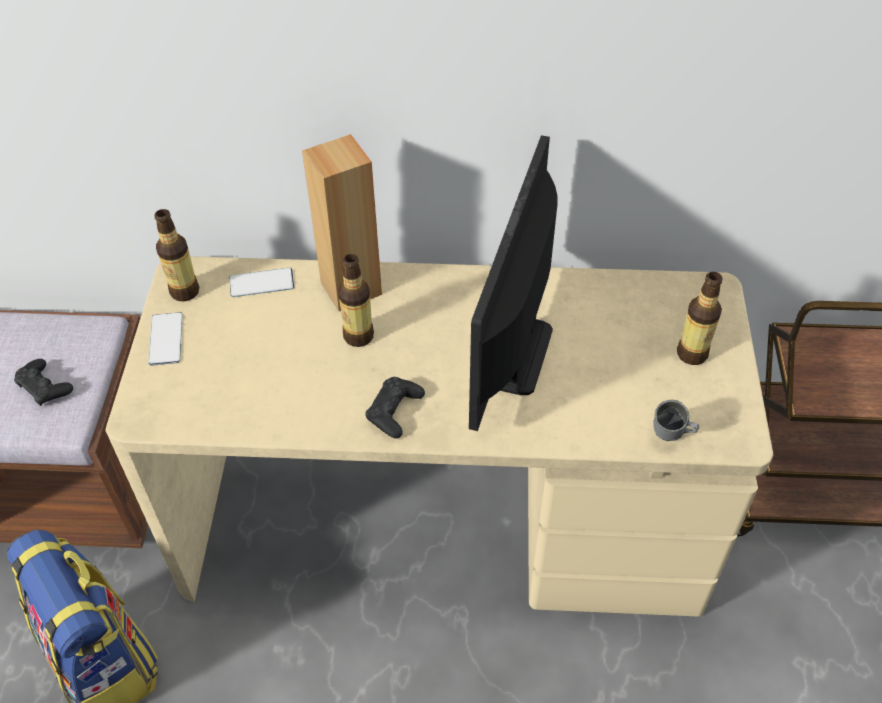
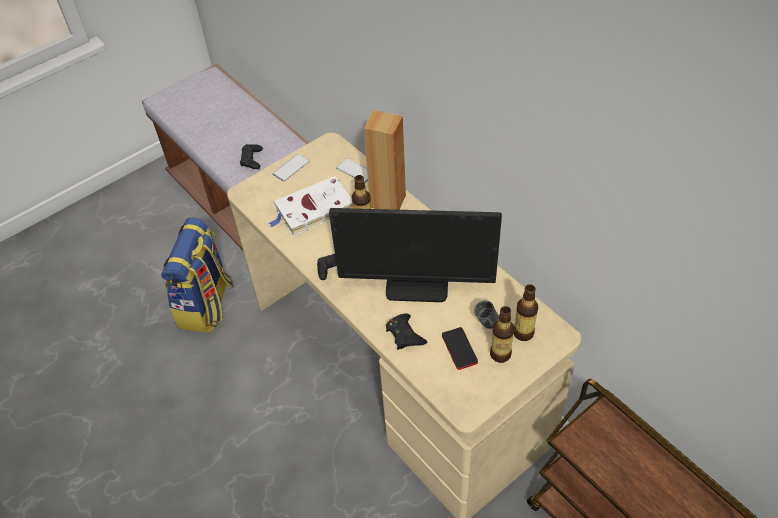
camera: 50 degrees right, 0 degrees up
(185, 291) = (322, 152): bottle -> bottle (523, 333)
(269, 368) = (312, 210): none -> white book
(513, 354) = (417, 285): monitor -> monitor turned 150 degrees counterclockwise
(575, 417) = (405, 335): none -> black game controller
(648, 383) = (459, 349): none -> phone
(672, 436) = (435, 380): grey mug -> grey mug (487, 326)

